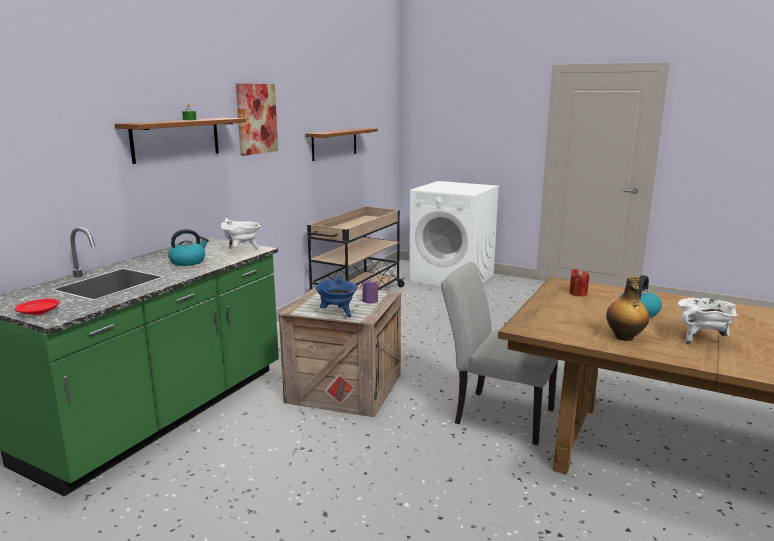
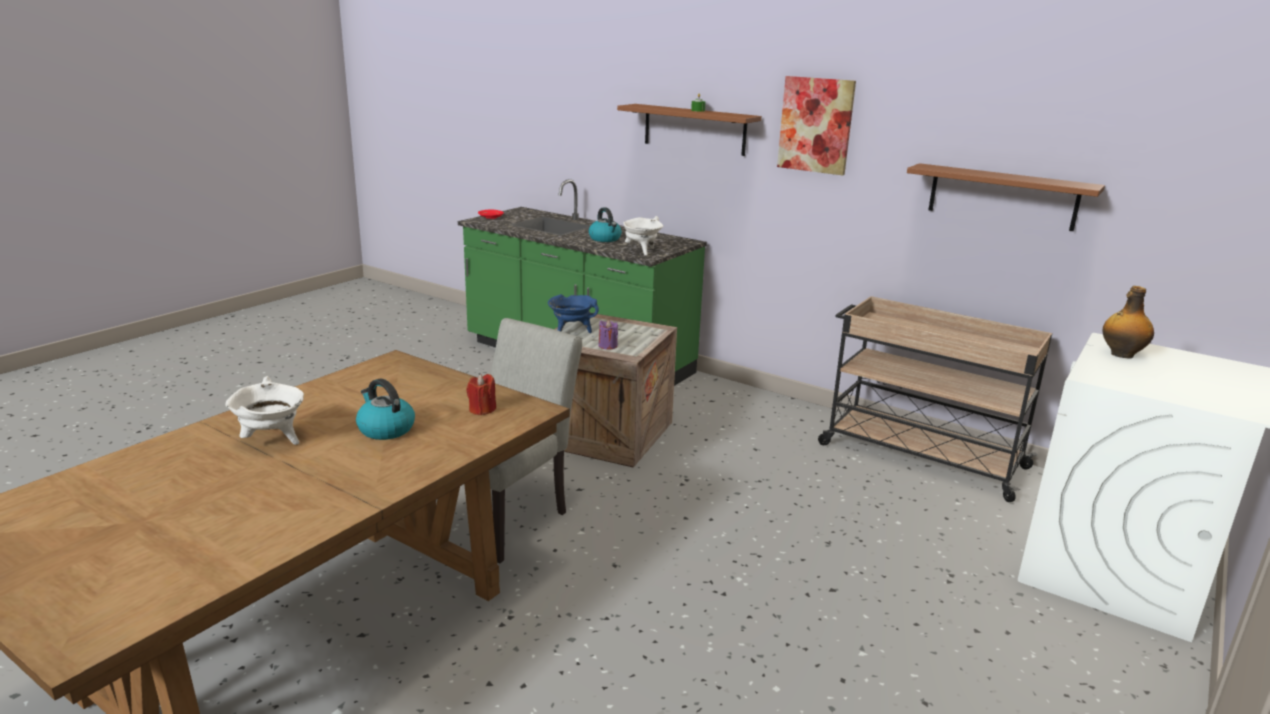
camera: 95 degrees right, 5 degrees up
(624, 337) = (322, 400): bottle -> bottle (1121, 354)

